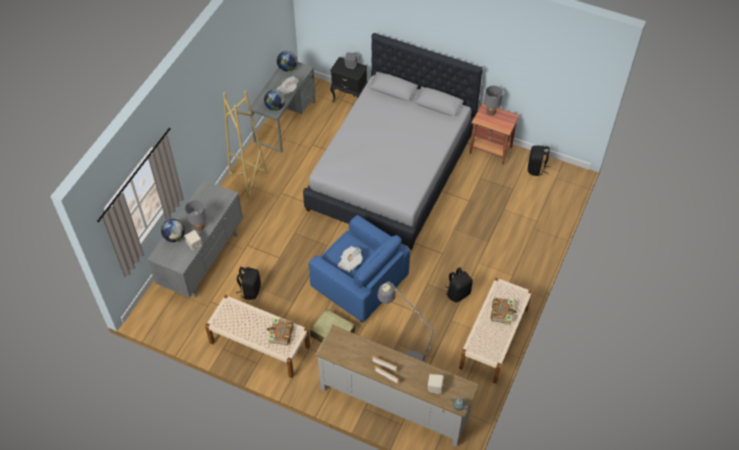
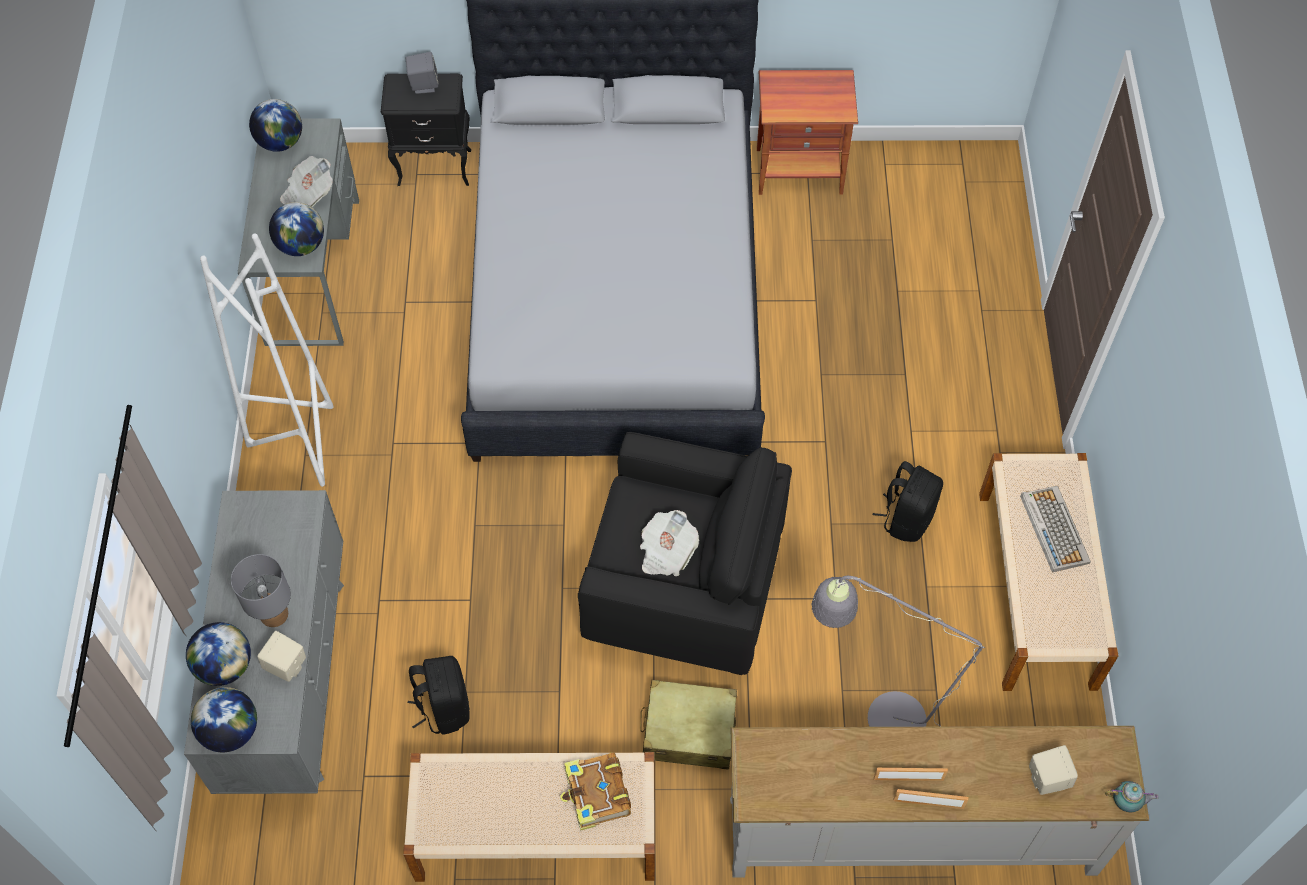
camera: 25 degrees left, 5 degrees up
(165, 258) = (231, 731): none -> globe
(248, 181) = (301, 445): yellow clothes rack -> white clothes rack
(359, 283) = (683, 583): blue armchair -> black armchair
(491, 112) = (790, 84): grey table lamp -> none
(502, 312) = (1053, 528): book -> keyboard
(536, 169) = (914, 177): black backpack -> none

